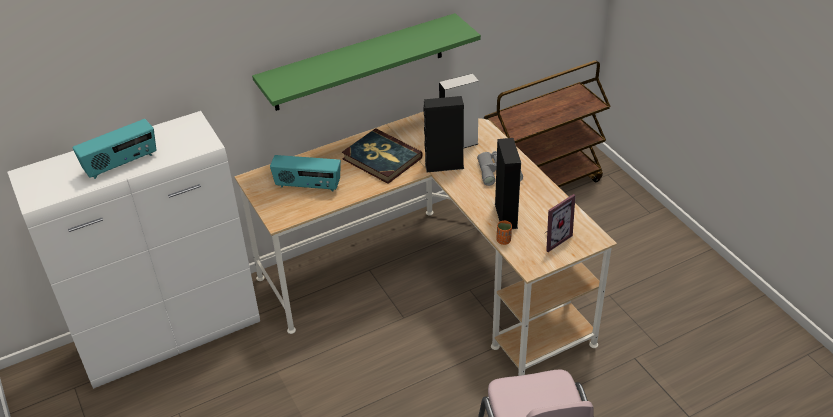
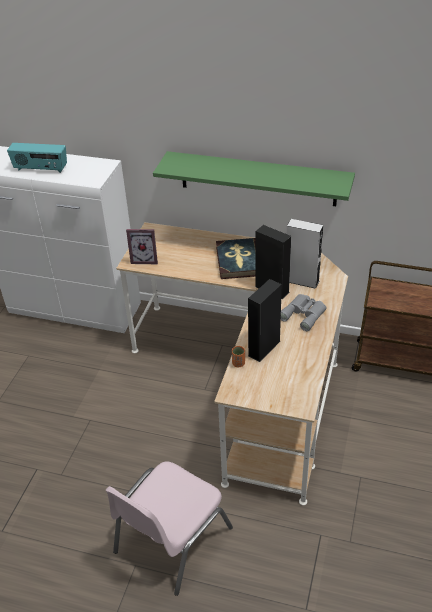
camera: 45 degrees right, 0 degrees up
(308, 186) = (174, 252): radio -> none
(552, 238) = (272, 385): picture frame -> picture frame (145, 259)

